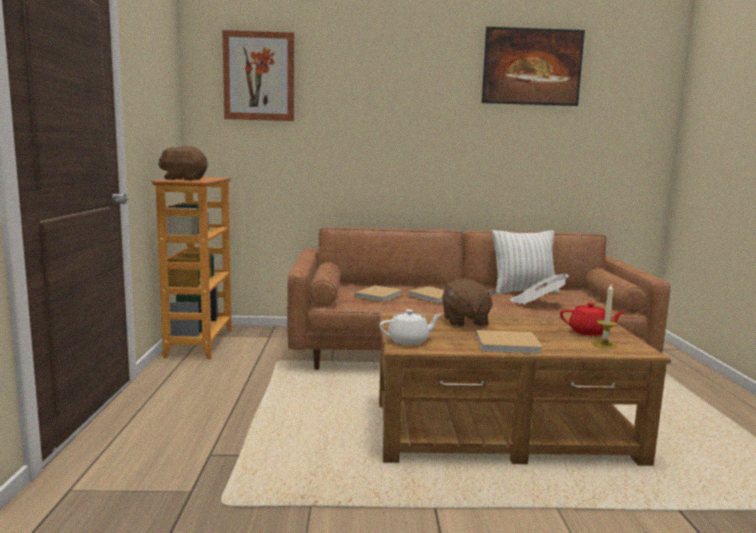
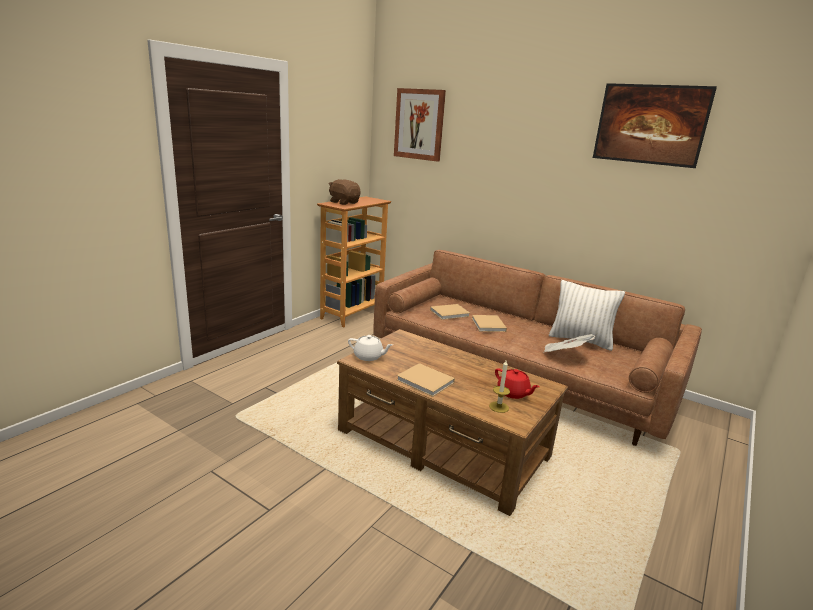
camera: 35 degrees right, 10 degrees up
(464, 321) = (438, 354): brown plush toy -> none

